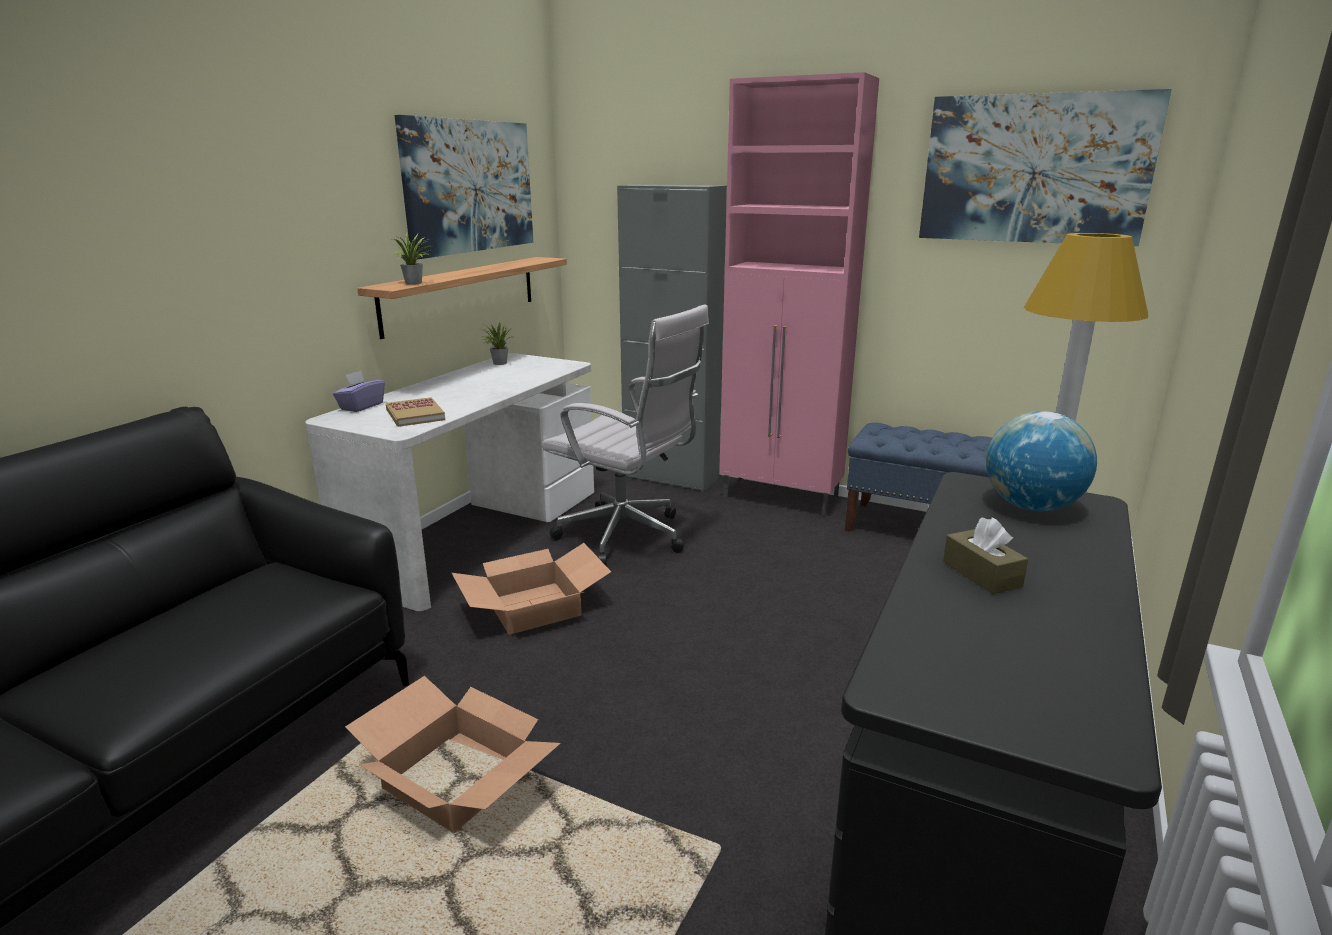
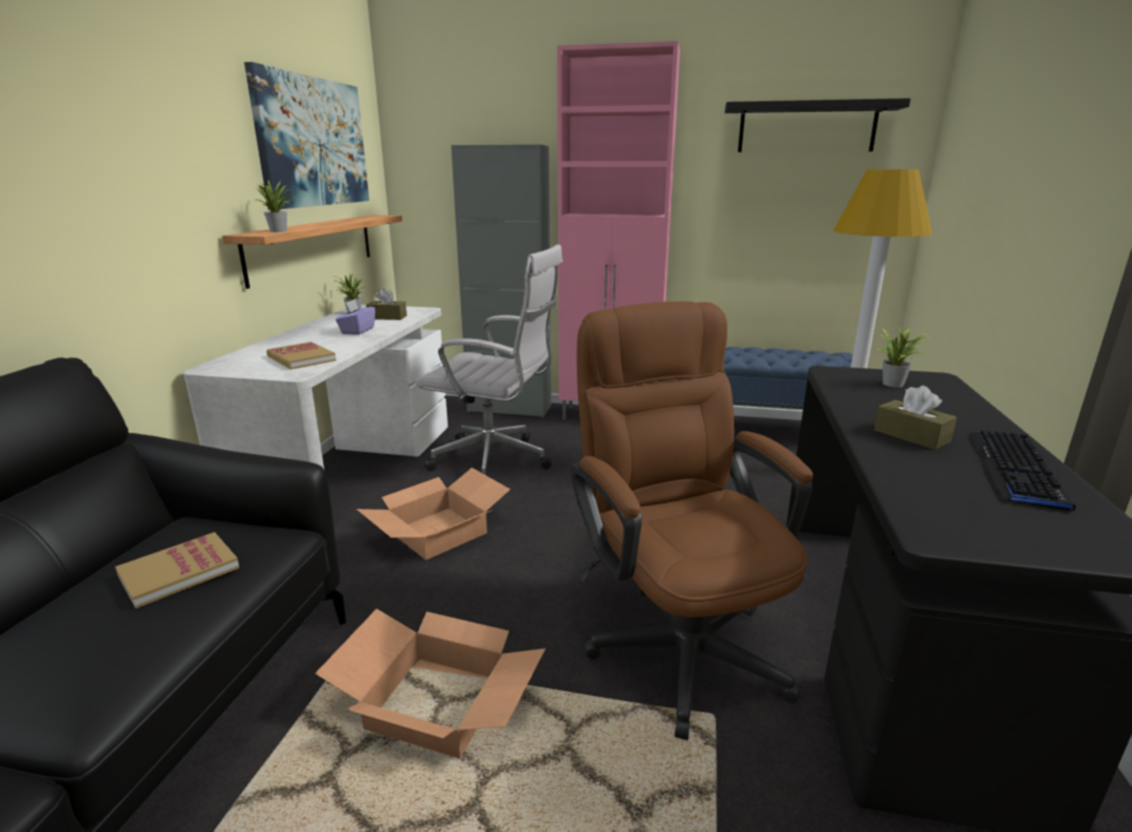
camera: 15 degrees left, 0 degrees up
(241, 613) = (179, 572): none -> book
(361, 406) = (237, 355): purple tissue box -> purple tissue box (357, 331)
(528, 371) = (387, 317): none -> brown tissue box
(725, 760) = (678, 638): none -> brown office chair
(1031, 507) = (896, 384): globe -> potted plant
(1034, 169) = (806, 128): picture -> black shelf
(1069, 630) = (1016, 469): none -> keyboard

